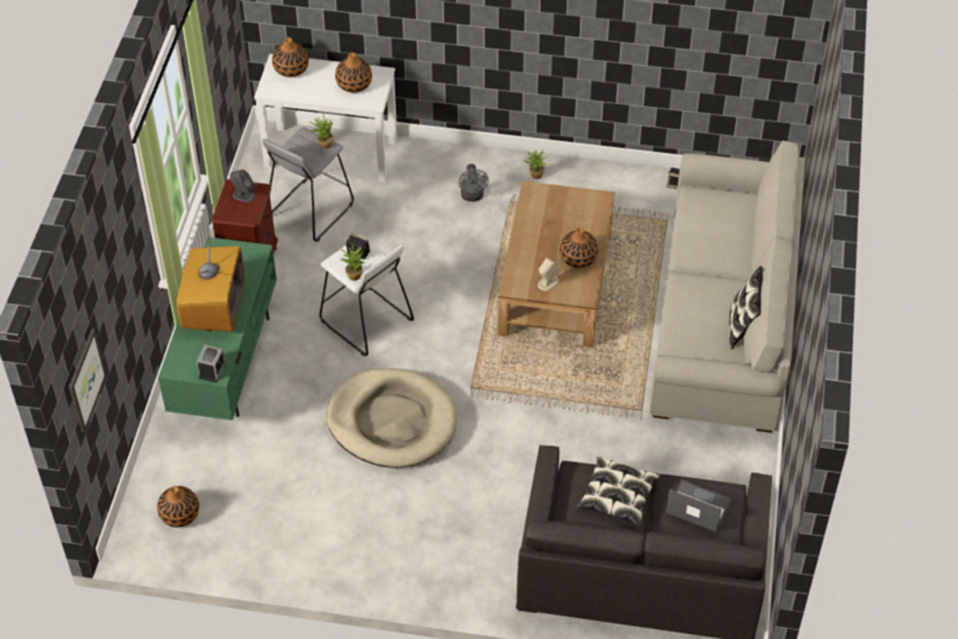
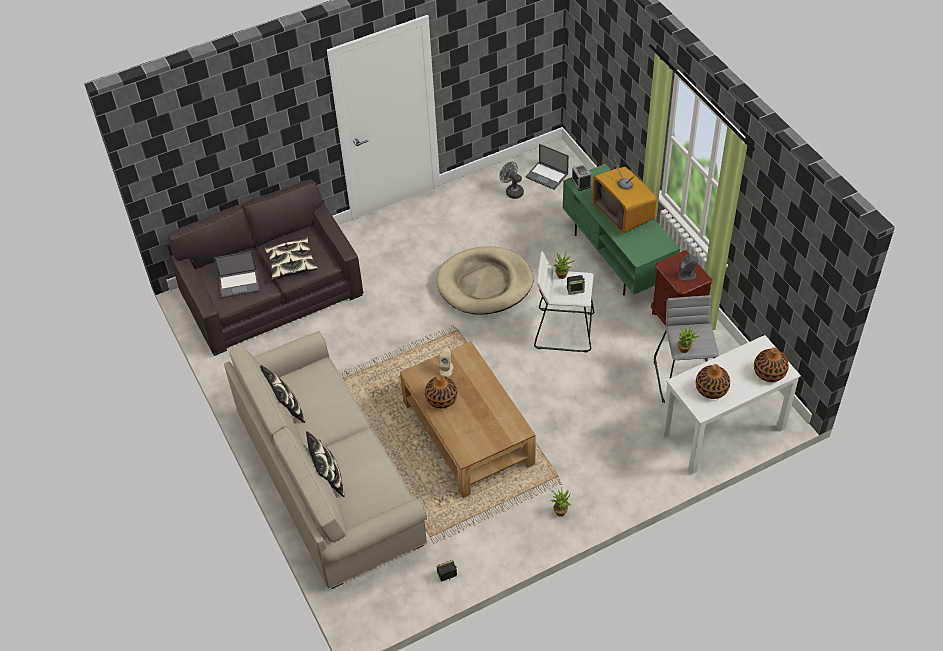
camera: 145 degrees right, 0 degrees up
(85, 380) = (586, 54): picture -> none
(179, 514) = (547, 176): vase -> laptop
(472, 197) = (588, 462): grey fan -> grey fan (512, 191)
(746, 240) = (328, 478): none -> pillow

